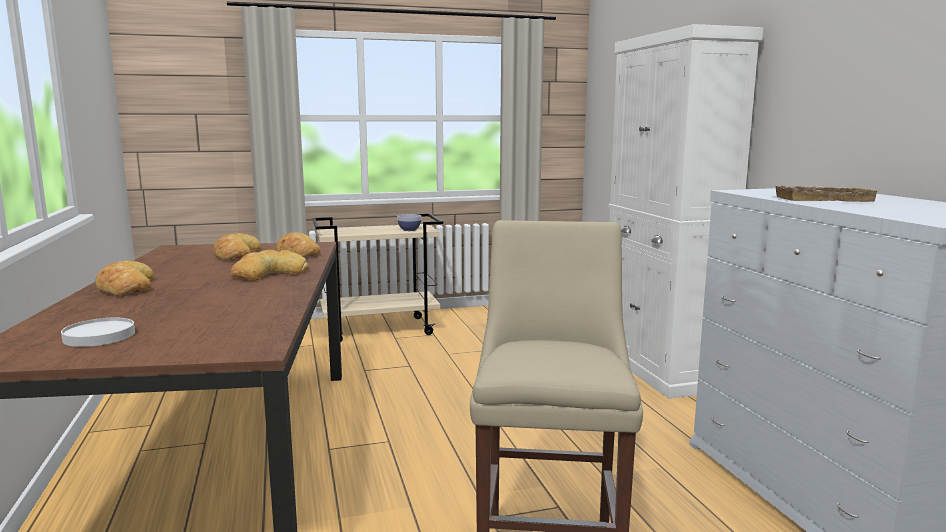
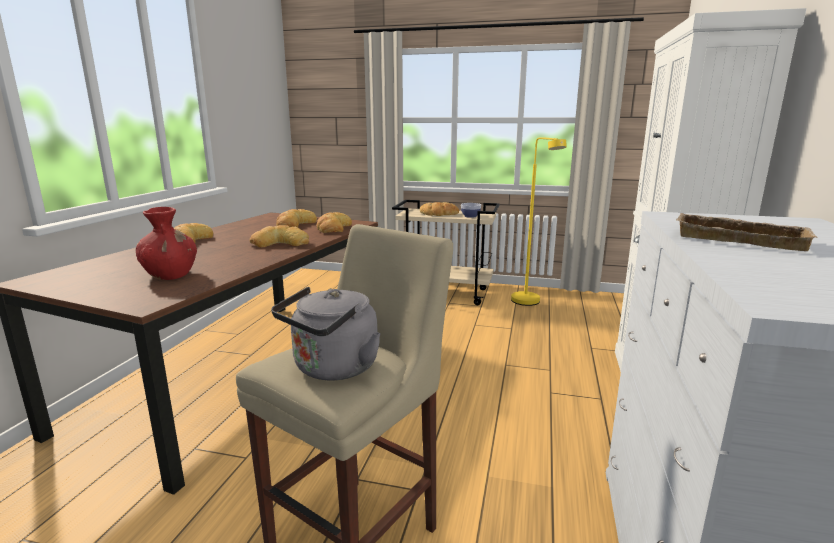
camera: 30 degrees right, 5 degrees up
(99, 336) = (102, 275): white plate -> none
(206, 321) = (170, 275): none -> red vase
(369, 230) = (439, 214): none -> bread
(481, 323) = (530, 303): none -> yellow floor lamp
(569, 359) = (332, 369): none -> grey kettle

